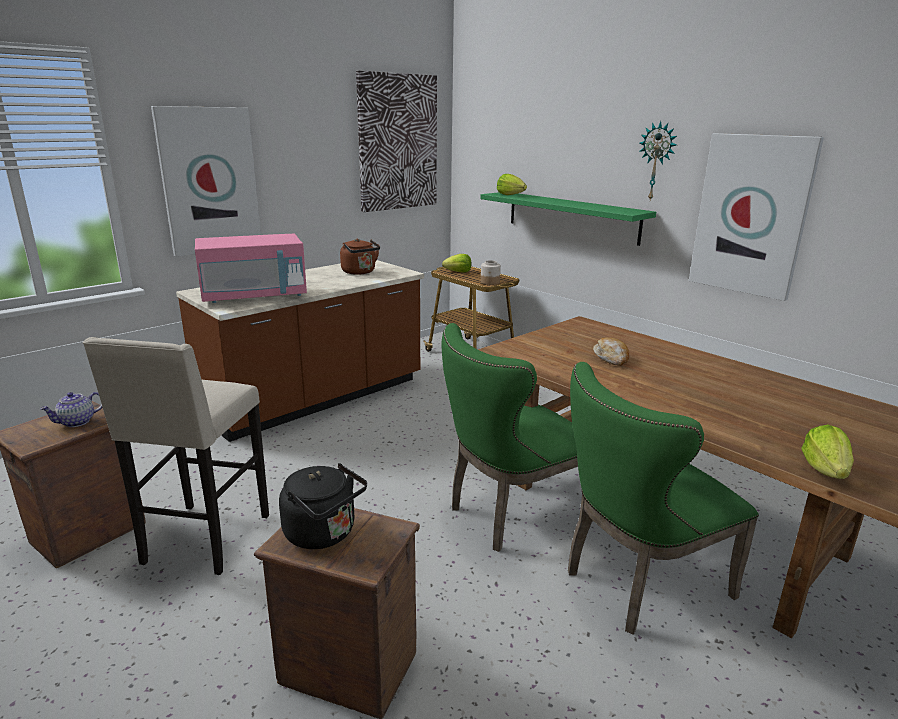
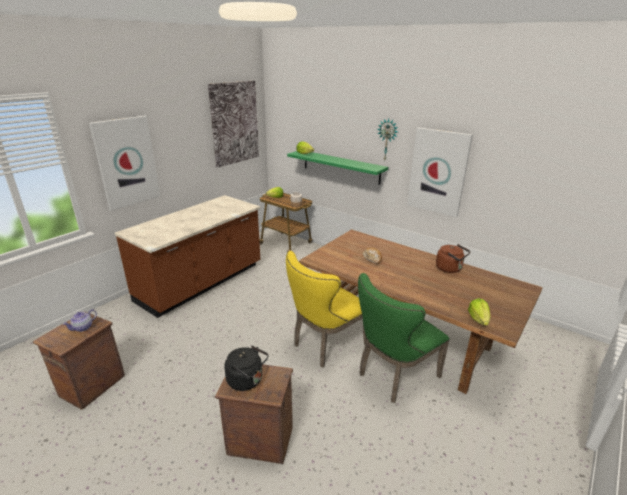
camera: 10 degrees left, 5 degrees up
(204, 541) = (162, 382): beige stool -> none
(254, 296) = (165, 233): pink microwave -> none
(360, 272) = (222, 208): brown kettle -> brown kettle (450, 269)
(510, 514) = (325, 345): green chair -> yellow chair

